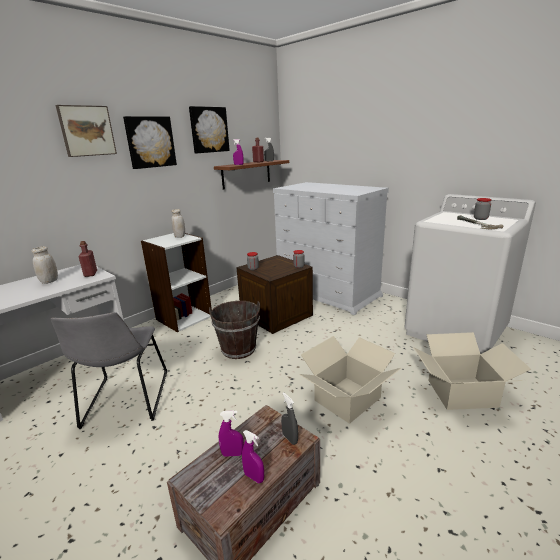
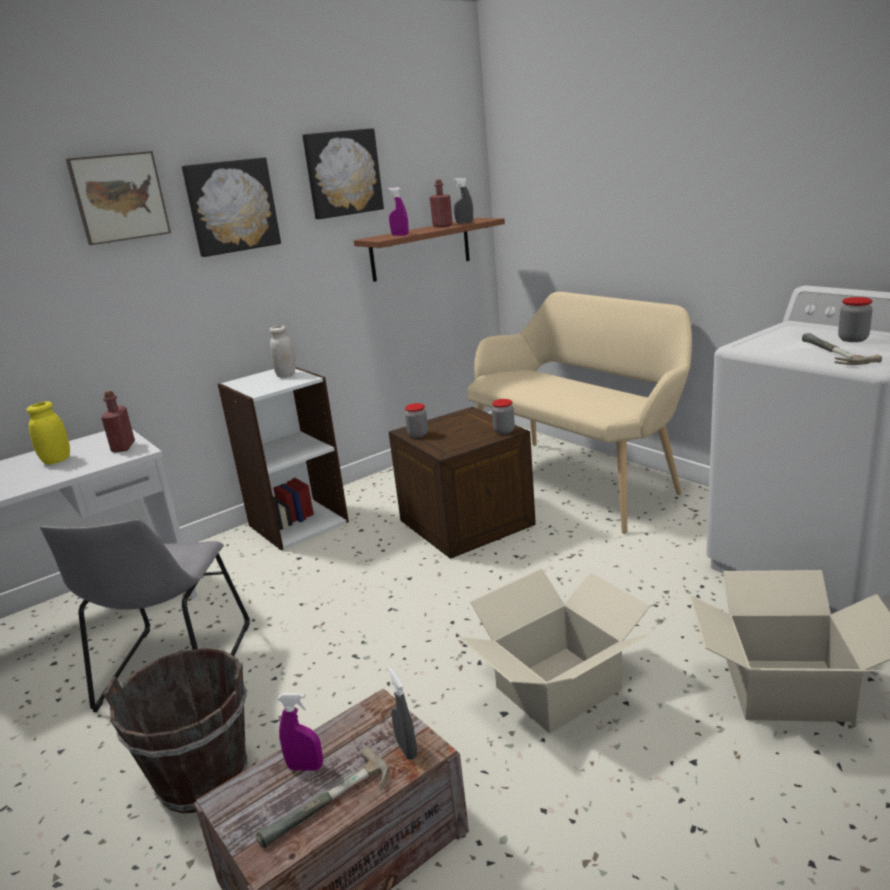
camera: 10 degrees right, 0 degrees up
(49, 281) = (56, 460): white jar -> yellow jar
(238, 349) = (382, 586): brown bucket -> brown bucket (203, 777)
(254, 477) = (330, 807): purple spray bottle -> hammer
(328, 292) = (577, 479): white dresser -> beige bench

